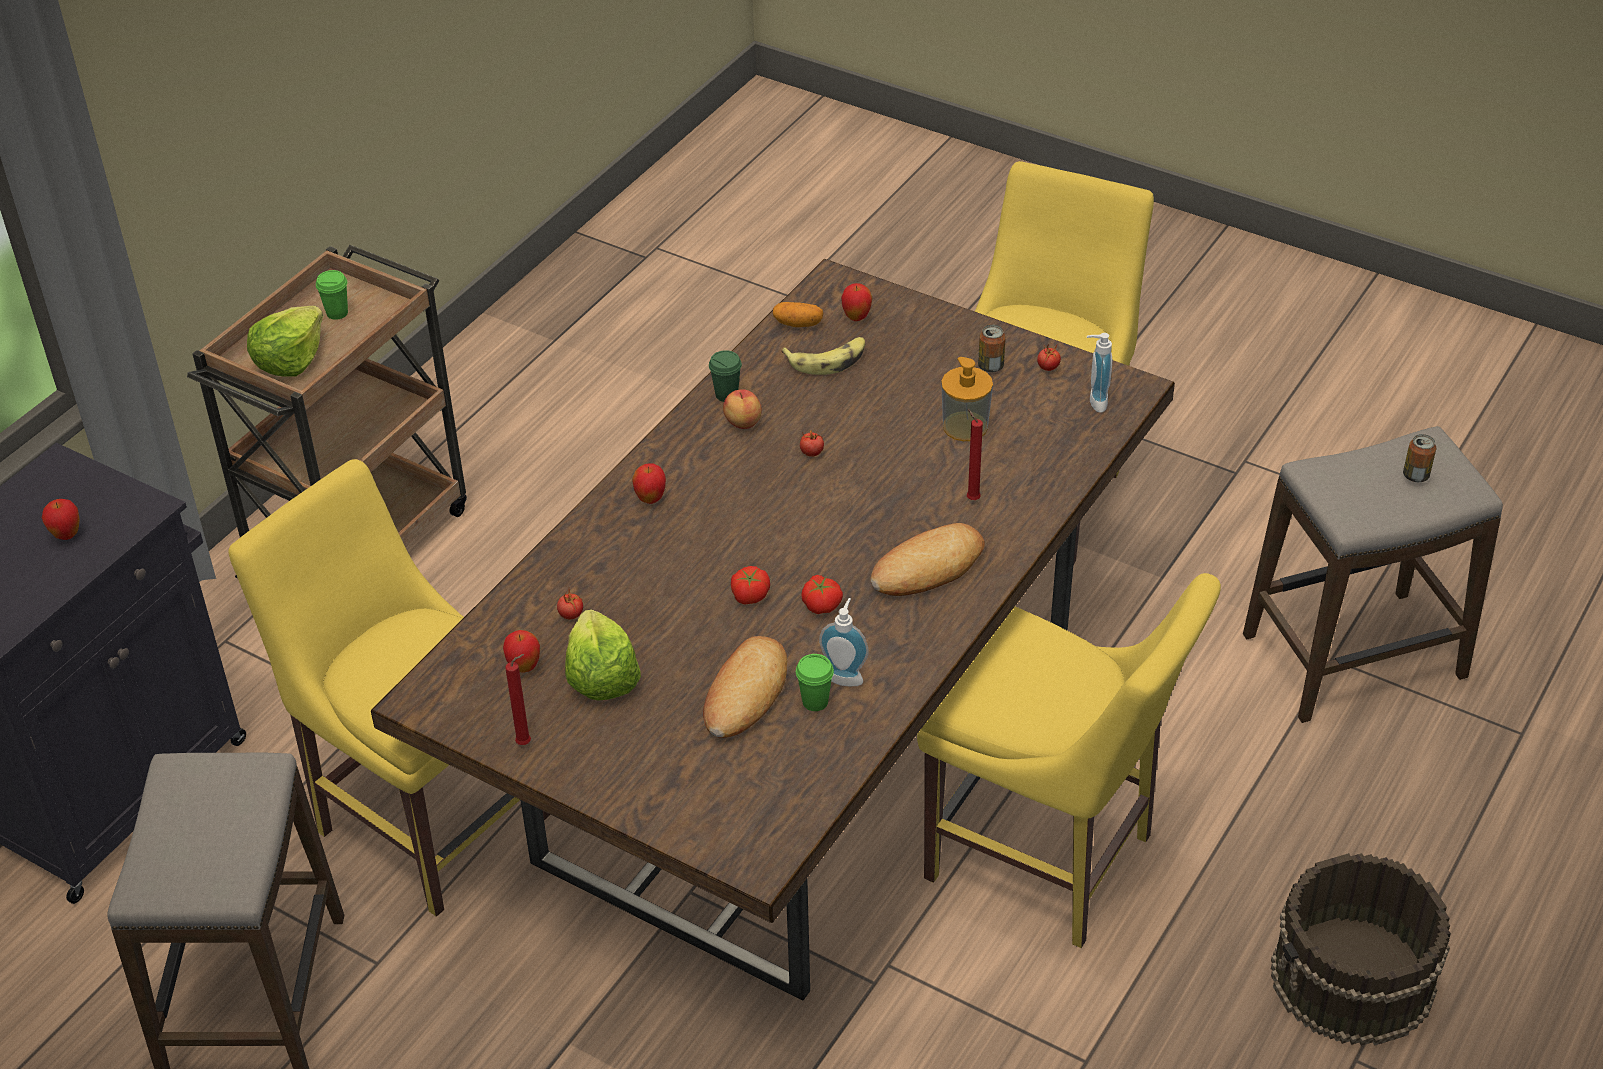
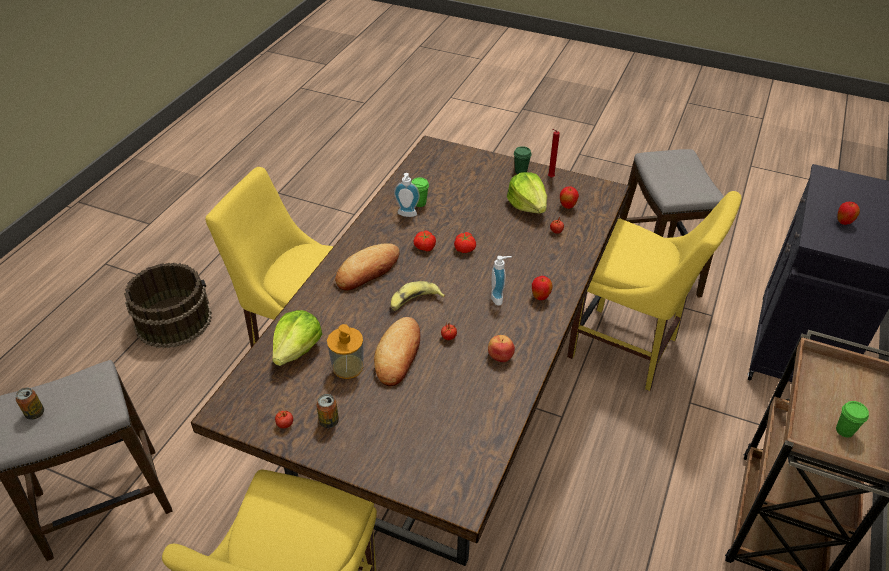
camera: 170 degrees right, 0 degrees up
(290, 359) = (841, 383): lettuce -> lettuce (297, 350)
(726, 395) = (518, 377): green cup -> green cup (521, 171)
(745, 694) = (454, 204): bread -> bread (398, 355)
(798, 324) = (483, 450): potato -> none
(828, 360) = (452, 415): banana -> banana (414, 301)
(856, 317) = (437, 462): apple -> none
(971, 498) = (343, 314): red candle -> none
(1094, 401) = (254, 396): soap dispenser -> soap dispenser (499, 297)

